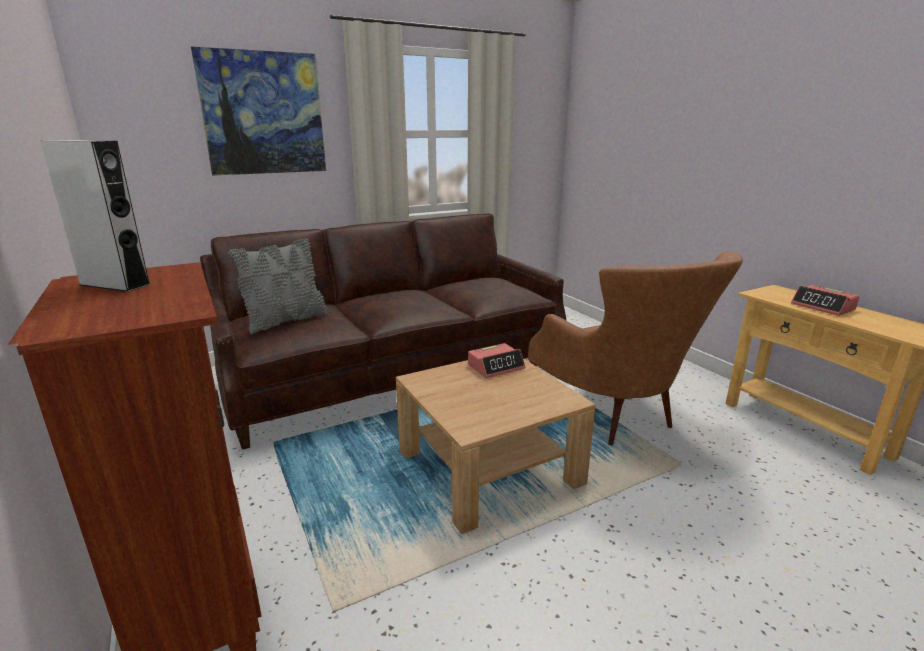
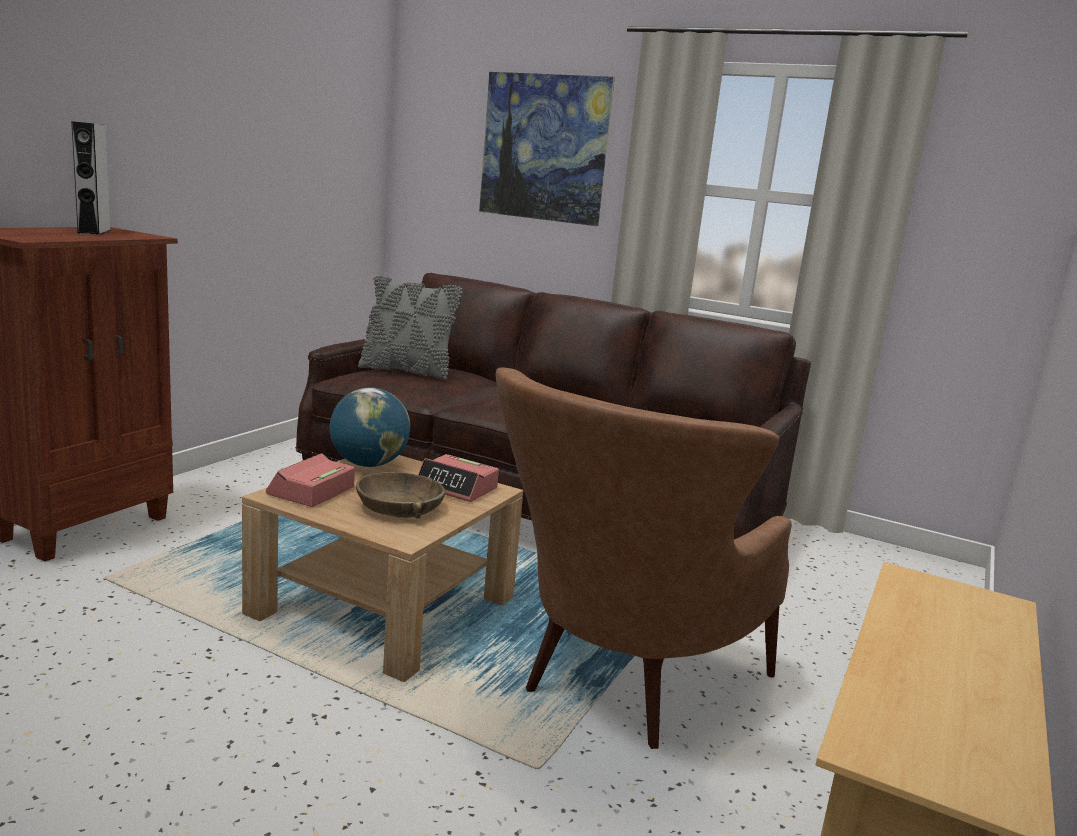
camera: 55 degrees right, 5 degrees down
(430, 385) = (368, 464): none -> globe
(520, 391) = (400, 507): none -> brown bowl
(823, 307) = (941, 648): alarm clock -> alarm clock (311, 491)

